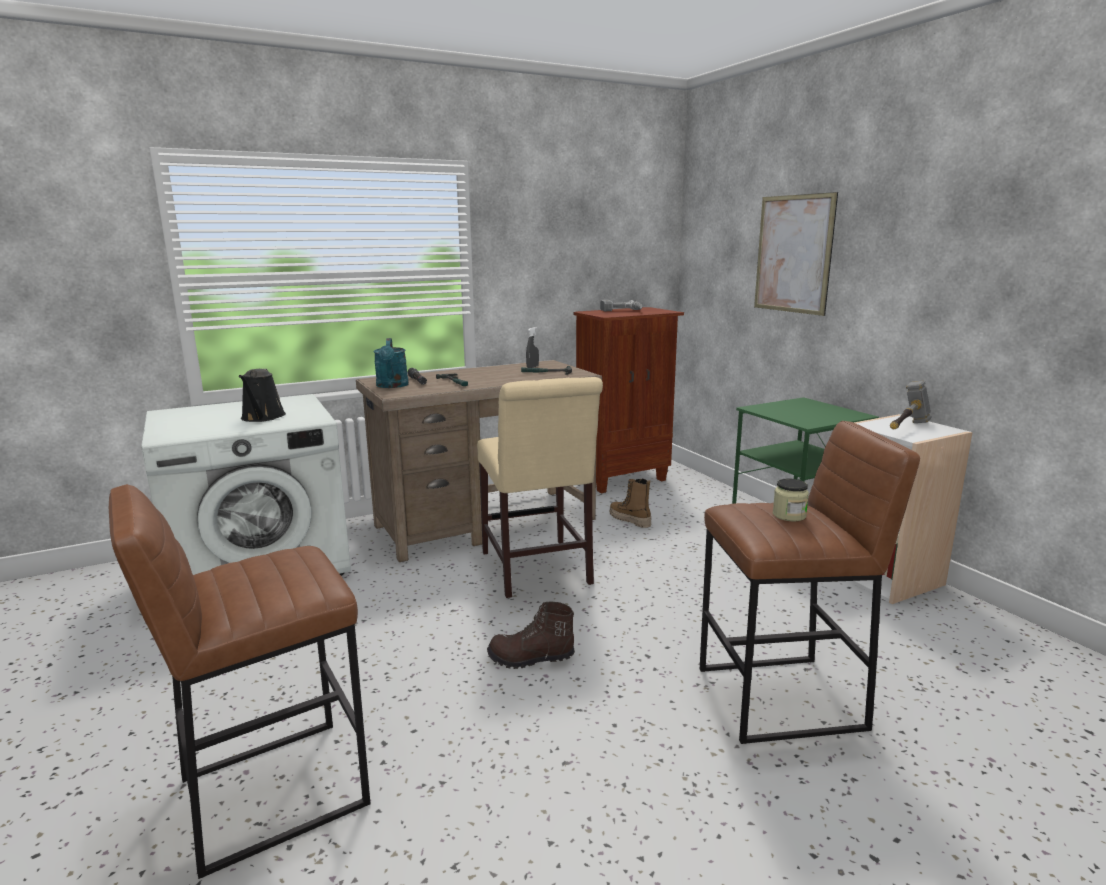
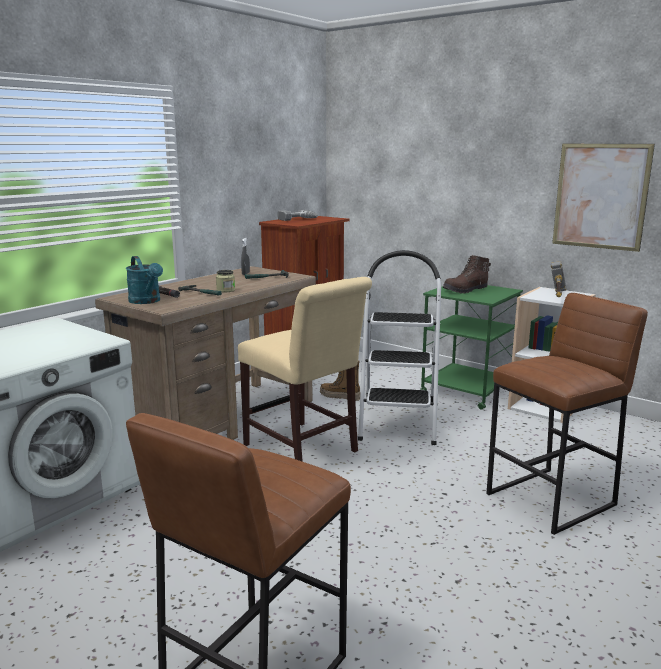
camera: 25 degrees left, 0 degrees up
(262, 417) = (46, 345): black watering can -> none
(531, 658) = (363, 517): brown boot -> brown boot (466, 290)
(674, 558) = (399, 420): none -> step ladder
(789, 515) = (563, 363): jar -> jar (225, 290)
(793, 254) = (440, 170): picture -> picture (600, 196)

